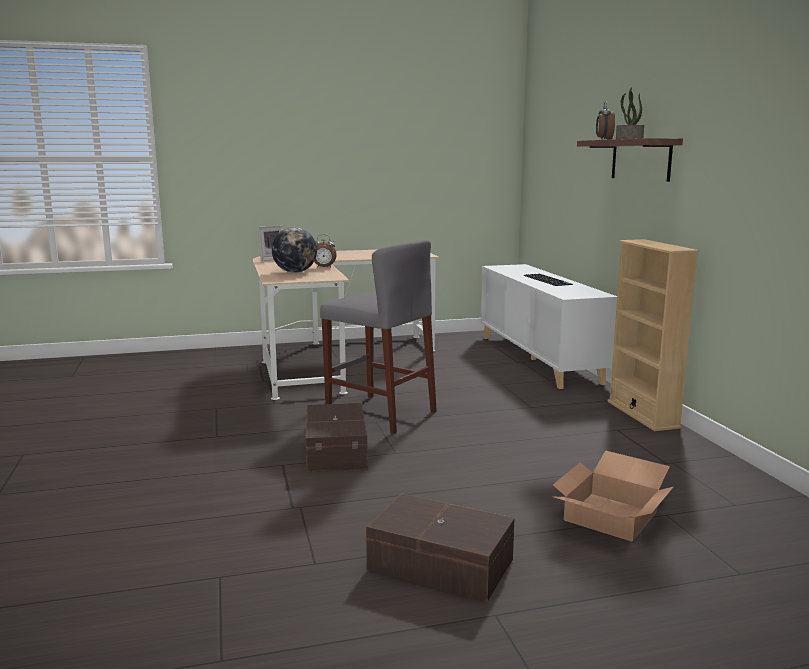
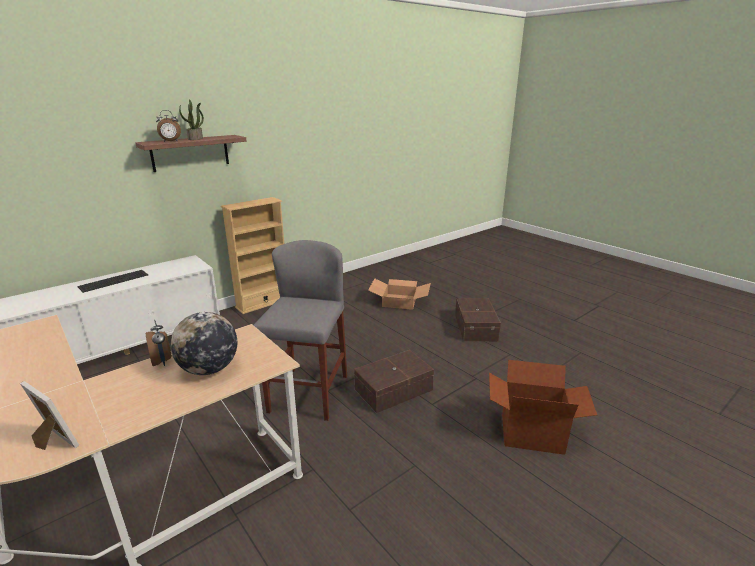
camera: 115 degrees left, 10 degrees up
(153, 504) = (532, 433): none -> cardboard box

